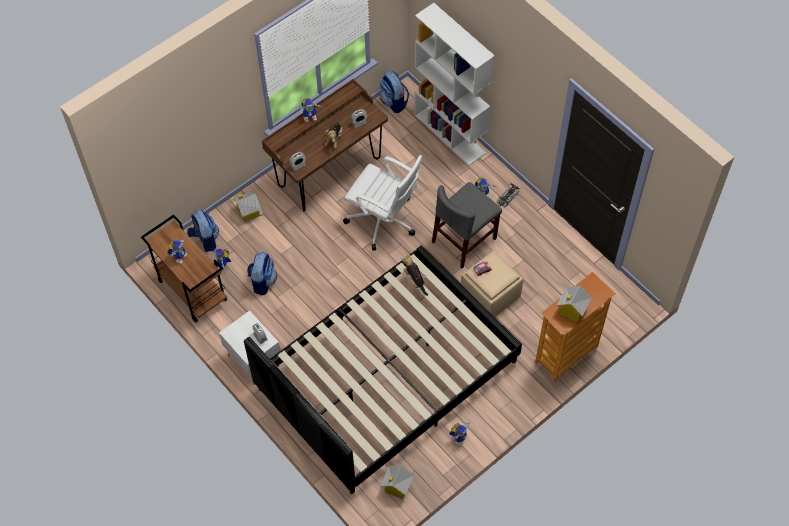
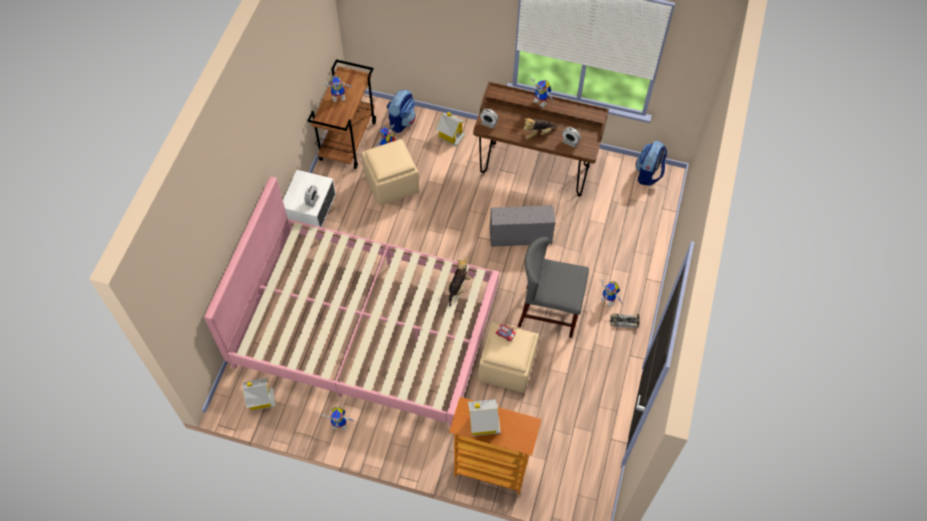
camera: 55 degrees right, 0 degrees up
(262, 281) = (392, 183): backpack -> beige ottoman
(383, 220) = (519, 237): white office chair -> grey storage box
(387, 375) = (365, 328): black bed -> pink bed
(450, 134) = (653, 236): white bookcase -> none

